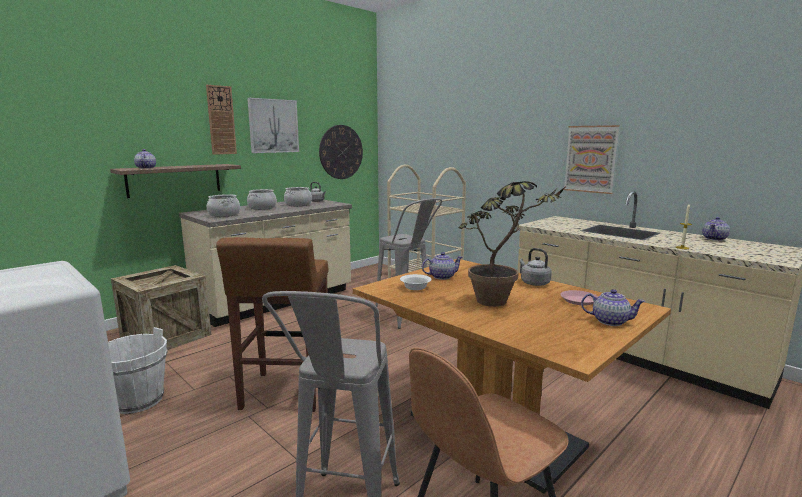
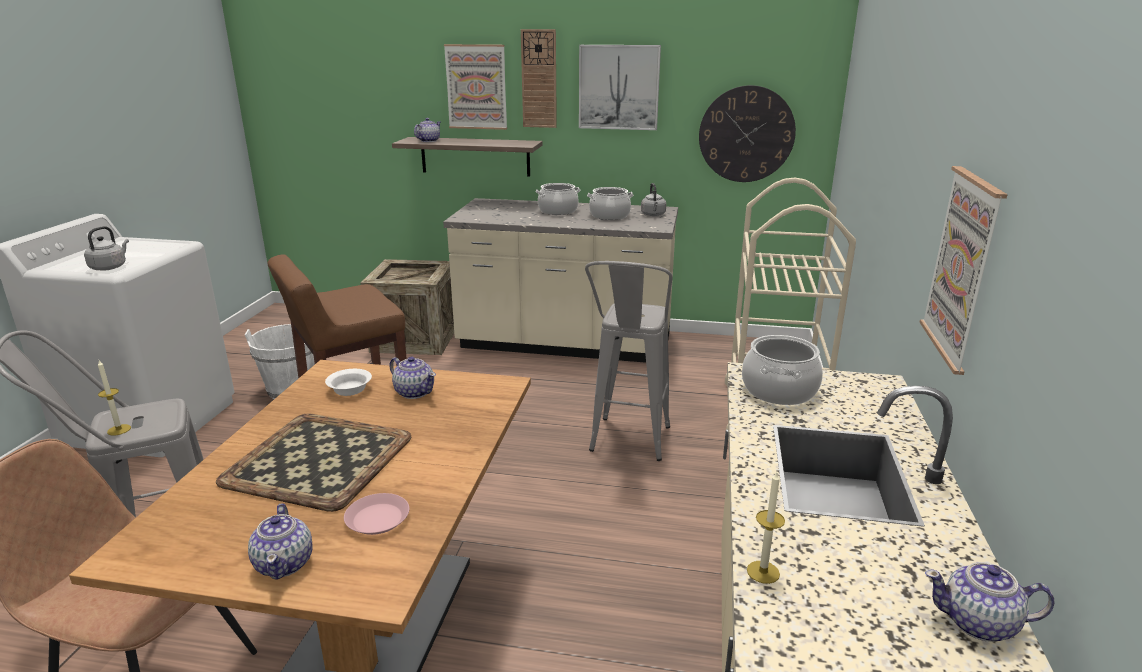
camera: 55 degrees right, 10 degrees up
(172, 126) = (476, 87): none -> picture
(224, 215) = (488, 213): cooking pot -> cooking pot (778, 390)
(350, 362) = (119, 430): none -> candle
(501, 304) = (317, 460): potted plant -> tray
(533, 283) = (446, 463): grey kettle -> grey kettle (110, 267)

